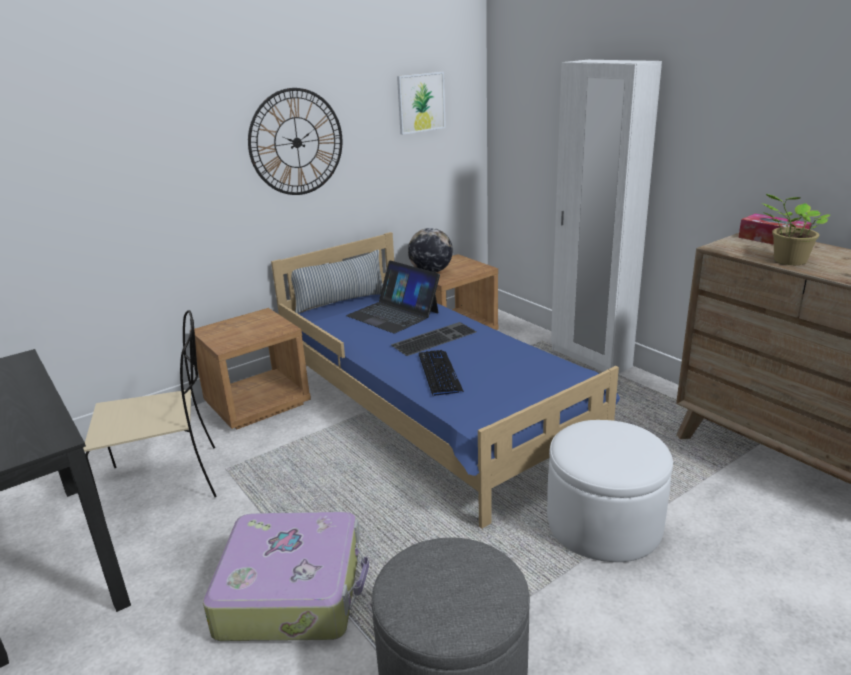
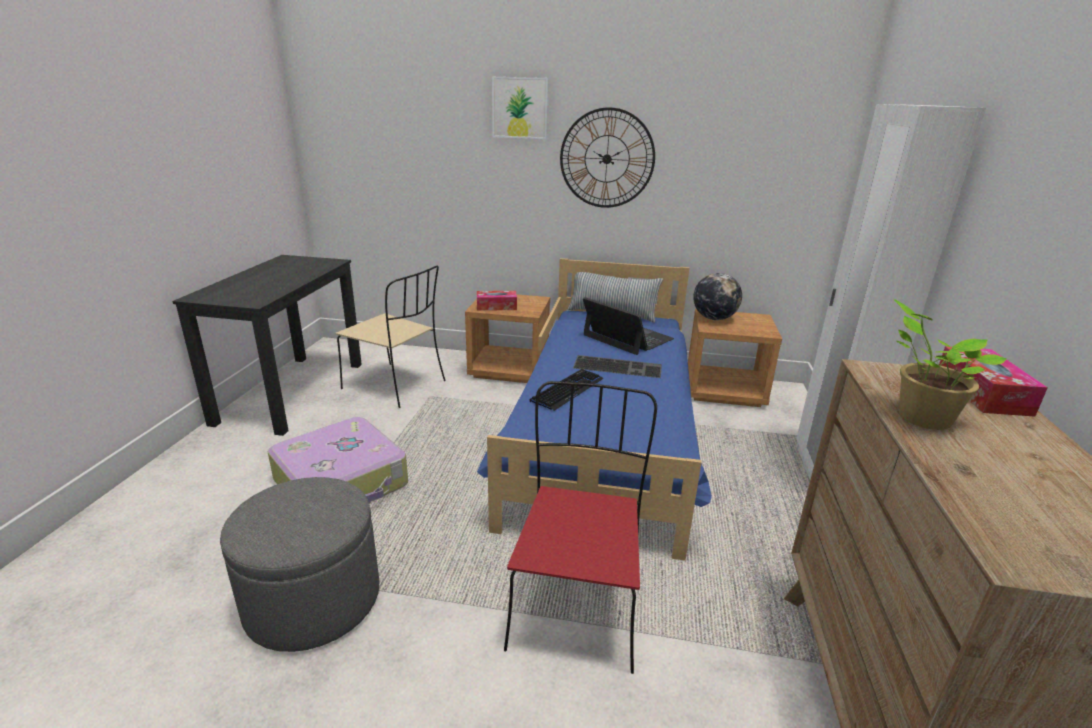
camera: 45 degrees right, 0 degrees up
(239, 337) = (496, 306): none -> tissue box
(393, 314) = (627, 337): laptop -> laptop turned 135 degrees clockwise
(421, 102) = (759, 142): picture -> picture (520, 108)
(604, 523) = (577, 602): white ottoman -> red chair

